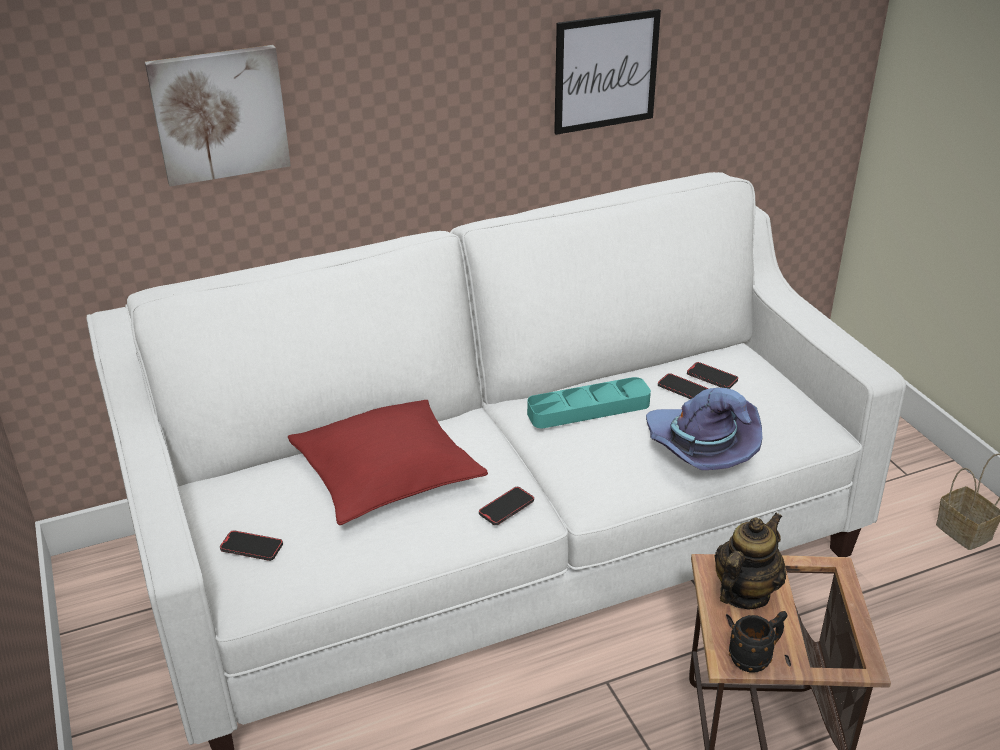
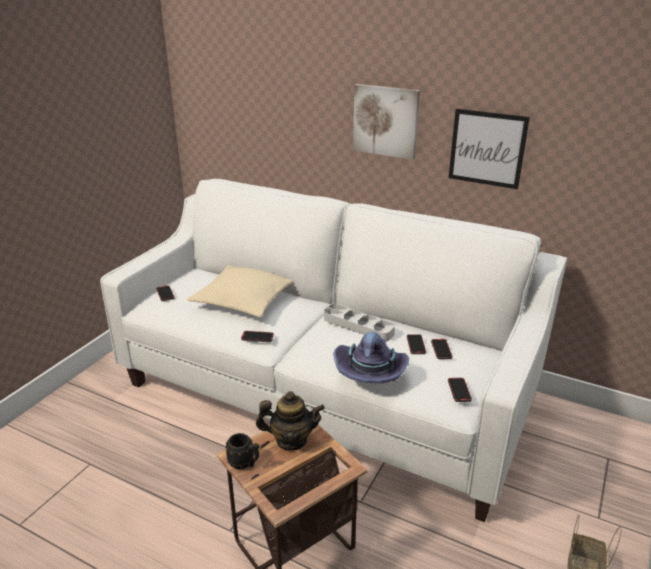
camera: 50 degrees right, 5 degrees down
(219, 114) = (277, 111): picture -> picture (386, 121)
(387, 474) = (244, 300): red pillow -> beige pillow
(588, 409) = (358, 326): turquoise tray -> grey tray
(801, 409) = (459, 391): none -> phone

